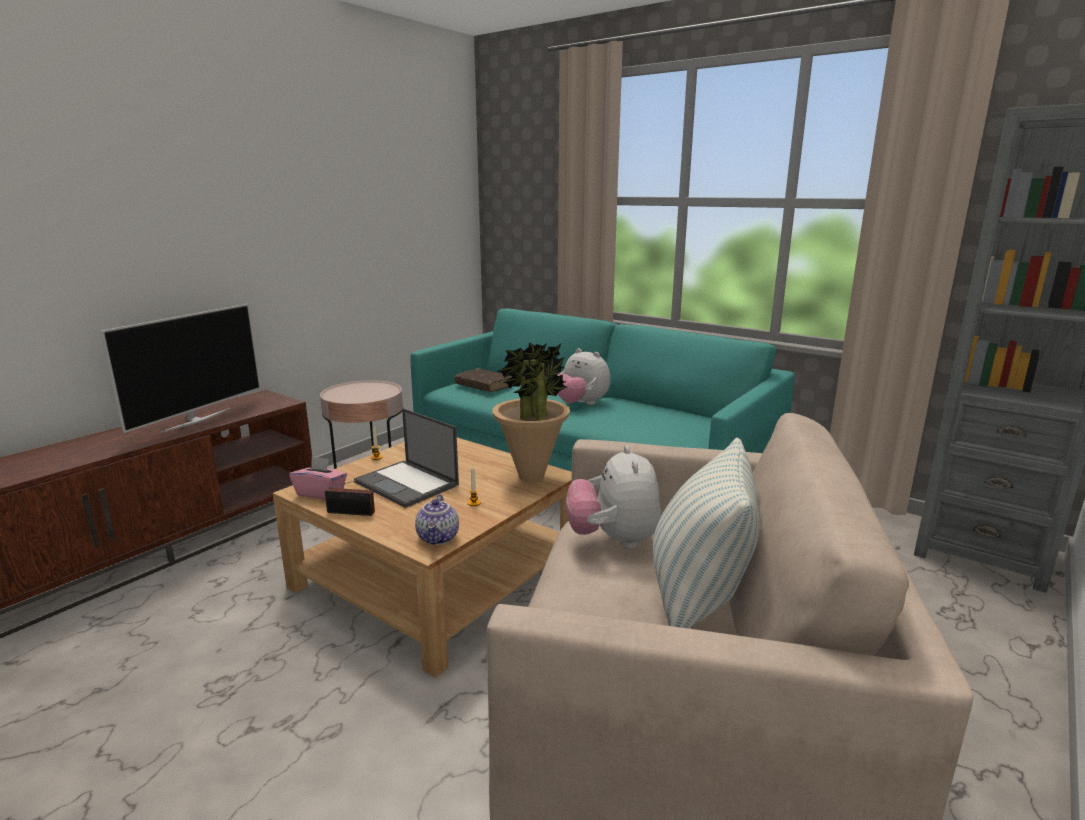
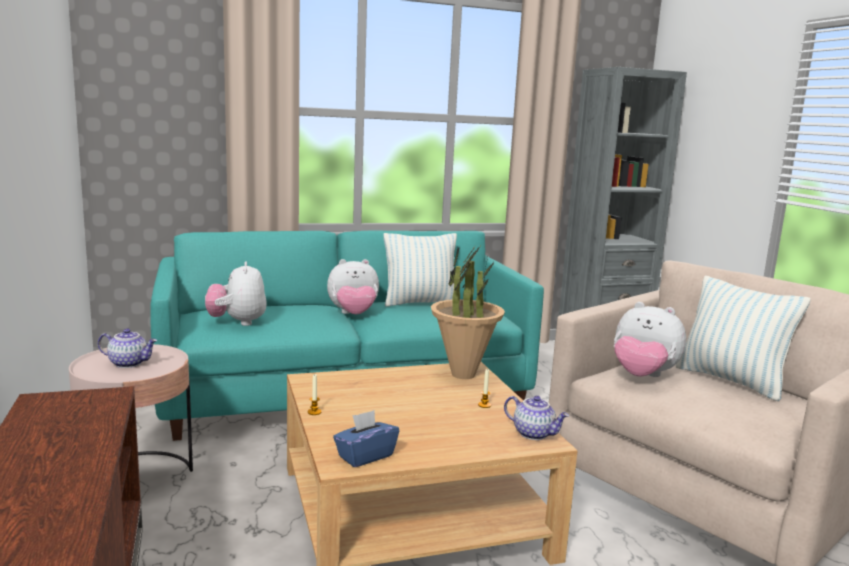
camera: 55 degrees left, 5 degrees down
(196, 420) = (57, 453): television -> none
(321, 493) = (365, 456): pink tissue box -> blue tissue box
(353, 513) = (437, 452): radio -> none
(361, 392) = (129, 363): none -> teapot
(407, 484) = (405, 416): laptop -> none
(484, 386) = (237, 322): brown book -> plush toy
(658, 410) = (420, 303): none -> pillow

